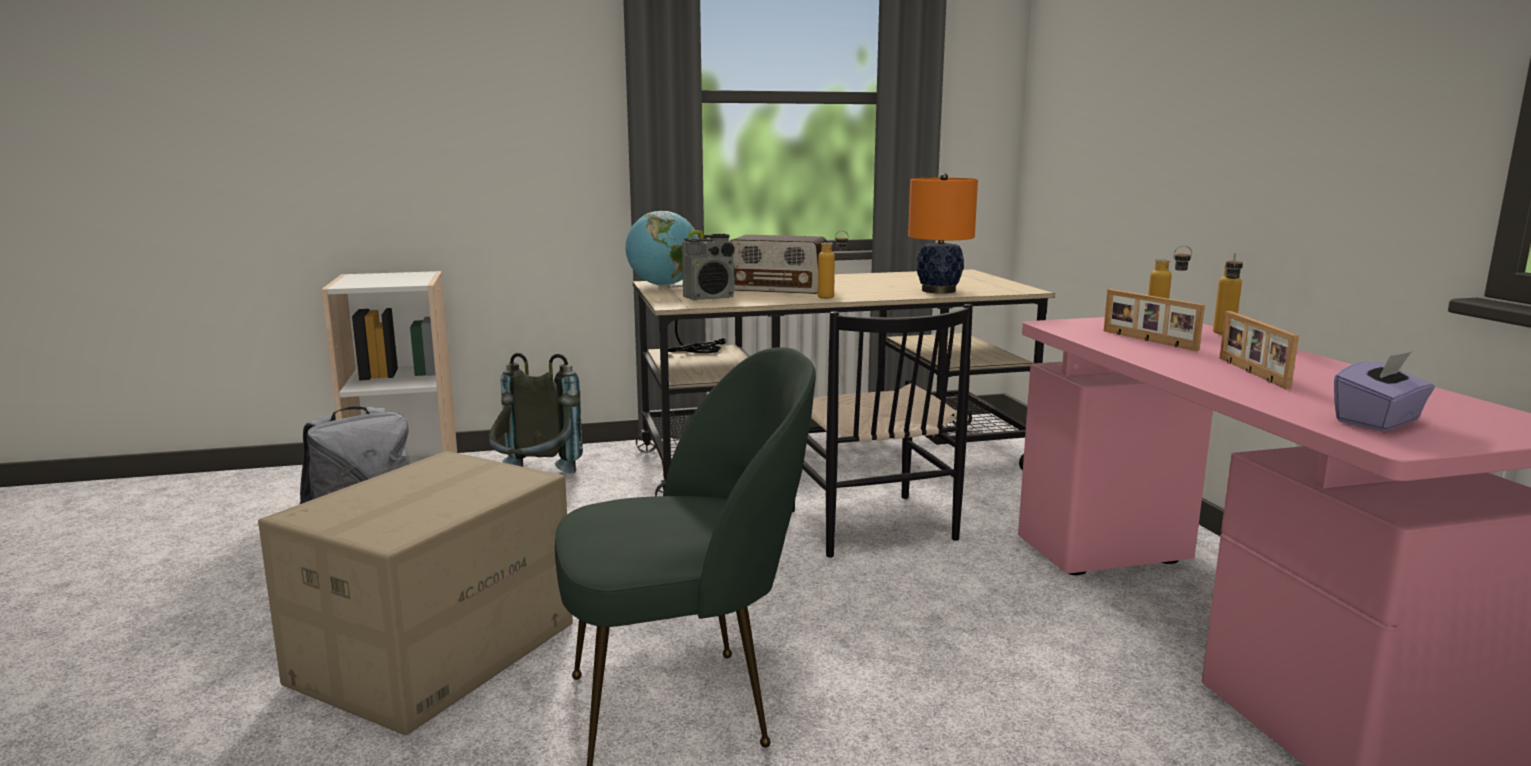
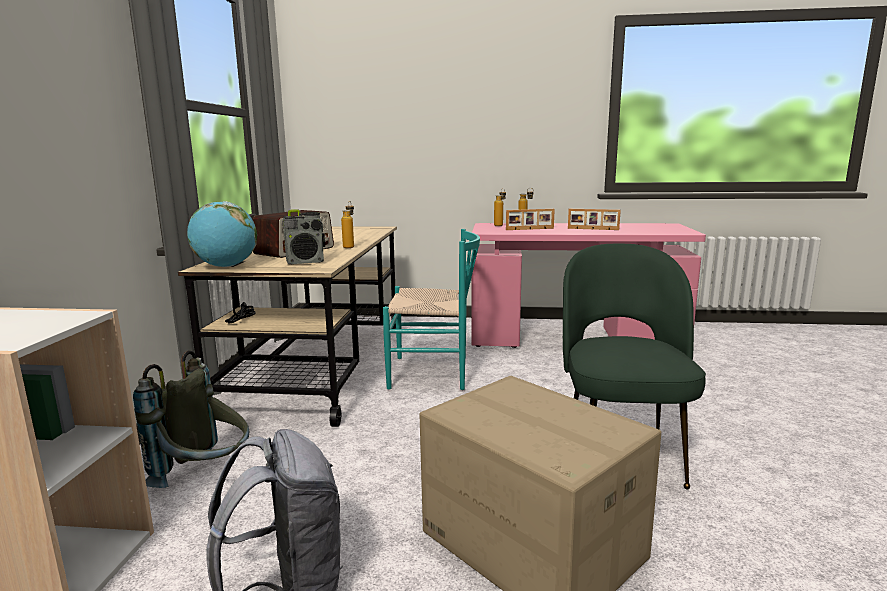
camera: 70 degrees left, 0 degrees up
(710, 298) = (306, 262): radio -> radio turned 75 degrees clockwise
(872, 529) = (433, 373): black chair -> turquoise chair
(938, 290) = (361, 234): orange table lamp -> none
(1378, 421) = (663, 230): purple tissue box -> none

